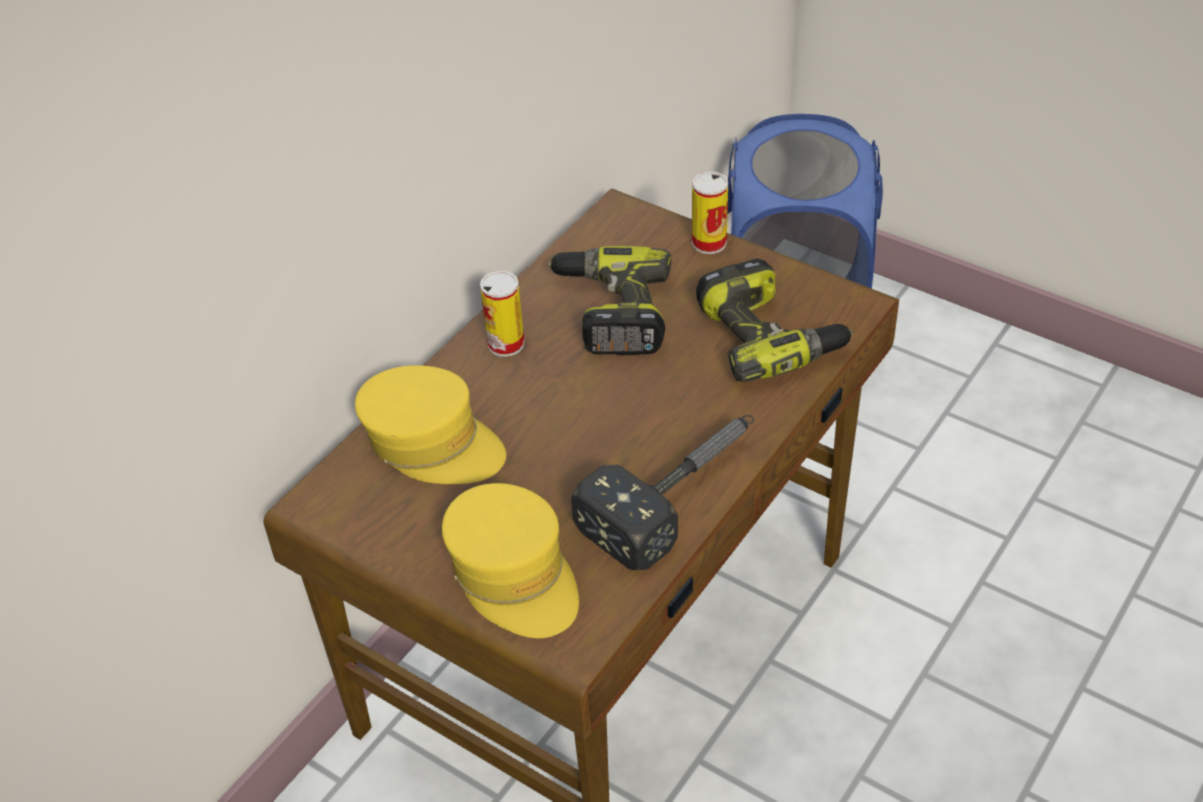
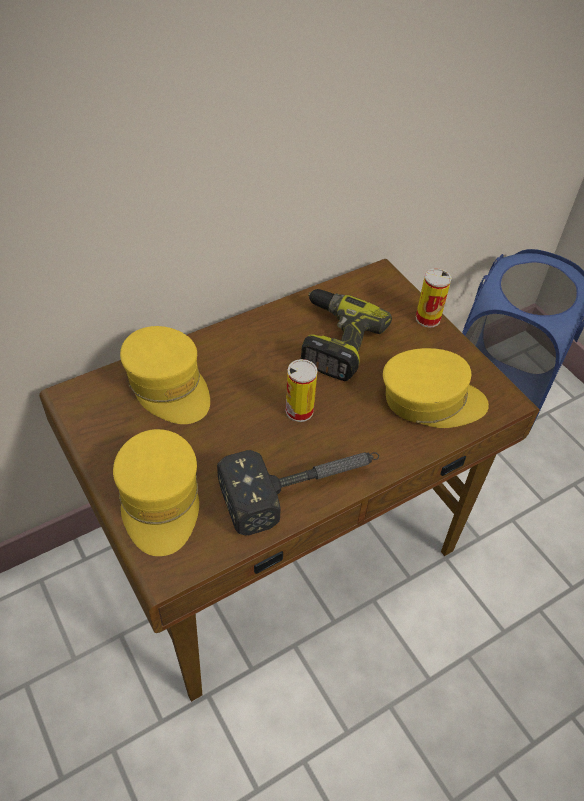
camera: 20 degrees right, 5 degrees up
(506, 344) = (255, 337): can -> can (299, 411)
(770, 336) = (431, 400): power drill -> yellow cap

